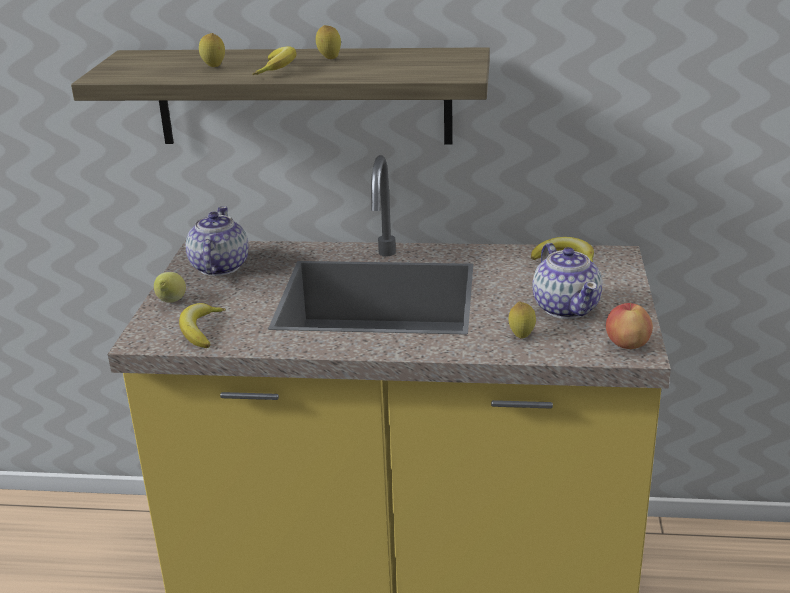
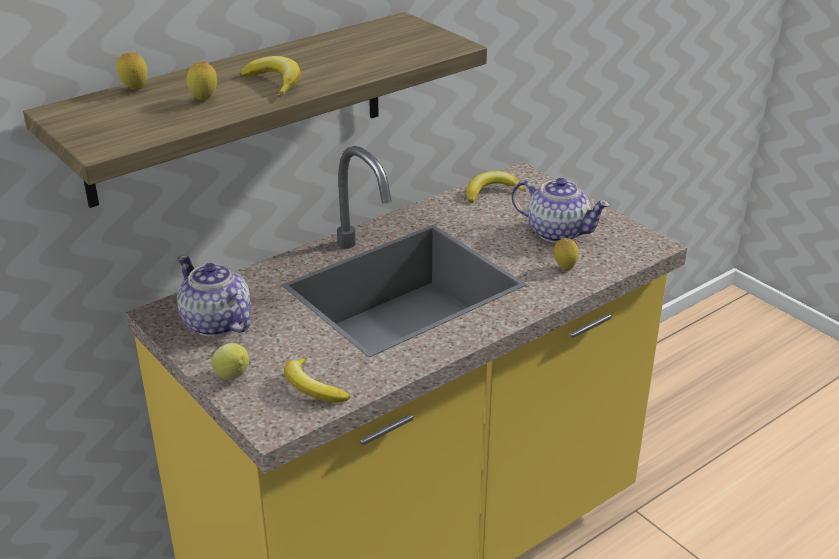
camera: 45 degrees left, 5 degrees up
(329, 59) = (297, 59): lemon -> lemon (135, 89)
(627, 344) = (637, 242): apple -> none

